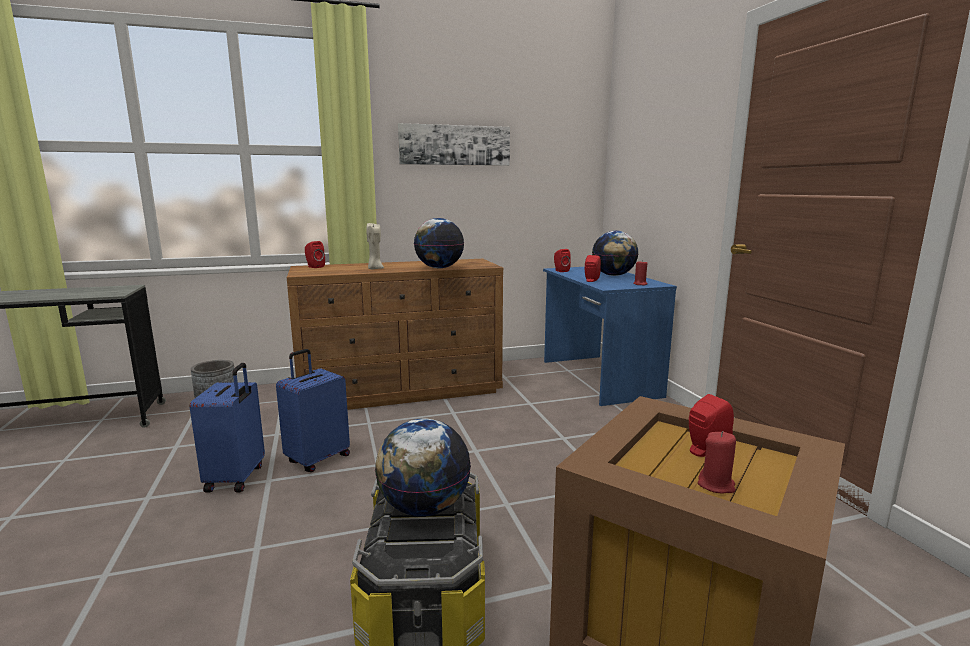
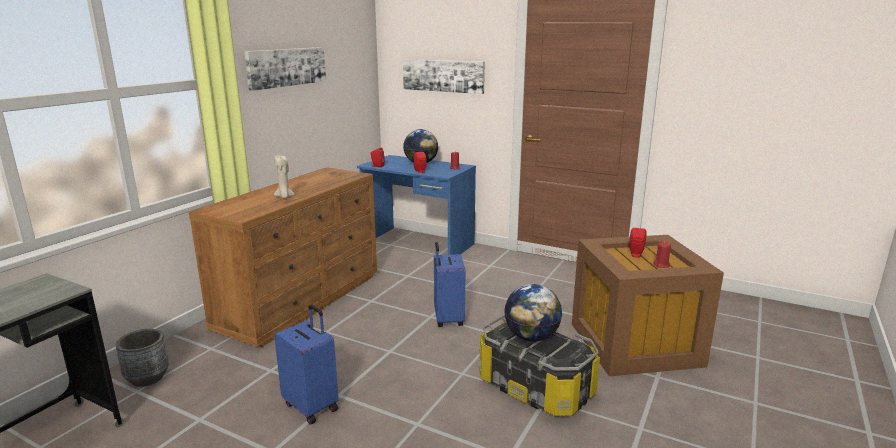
camera: 45 degrees left, 5 degrees up
(314, 267) = (220, 207): red speaker -> none
(317, 459) = (342, 368): blue suitcase -> blue suitcase (447, 319)
(439, 268) = (331, 184): globe -> none
(658, 161) = (443, 75): none -> picture

